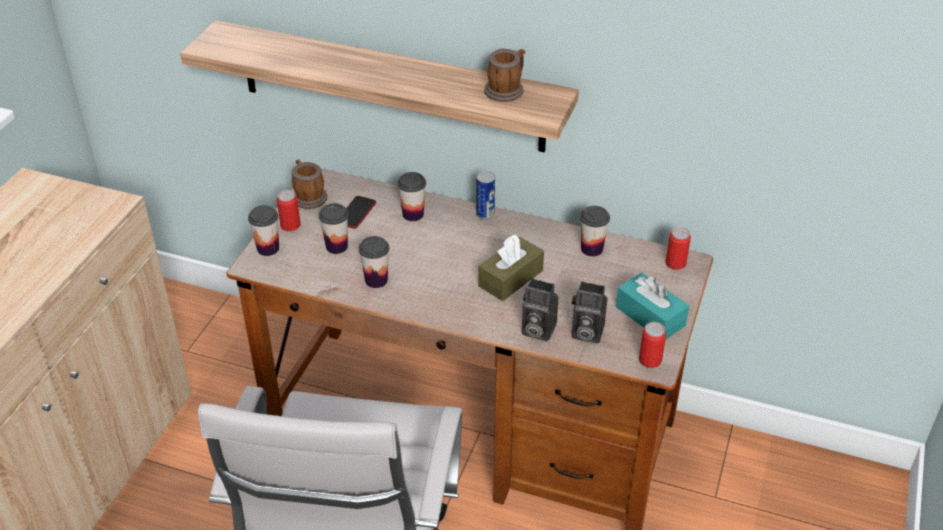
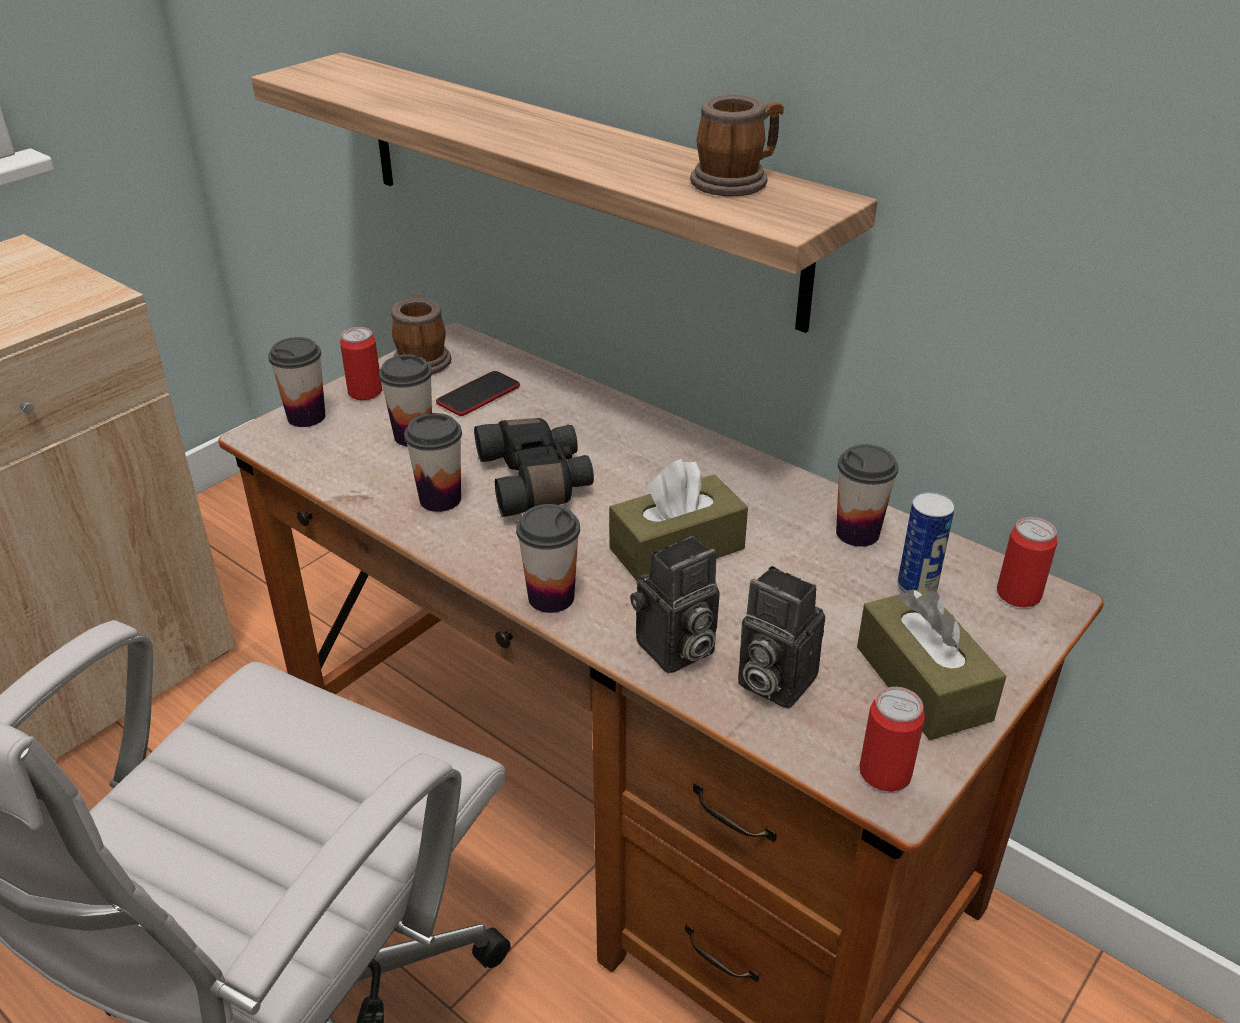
camera: 20 degrees right, 5 degrees down
(413, 214) = (568, 415): cup -> cup (551, 597)
(420, 258) = (537, 481): none -> black binoculars
(485, 214) = (690, 439): can -> can (917, 587)
(536, 330) = (675, 651): camera -> camera turned 75 degrees counterclockwise
(650, 316) = (923, 683): turquoise tissue box -> brown tissue box

